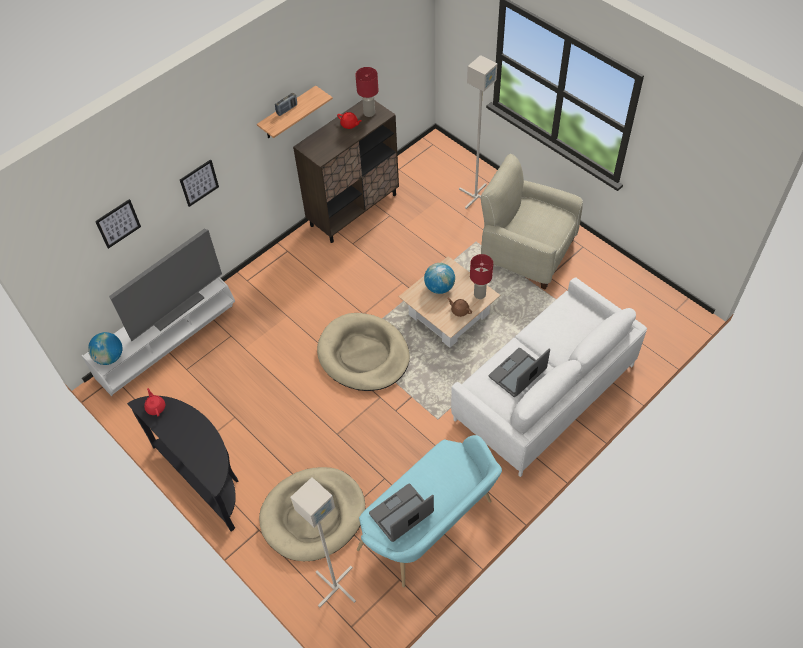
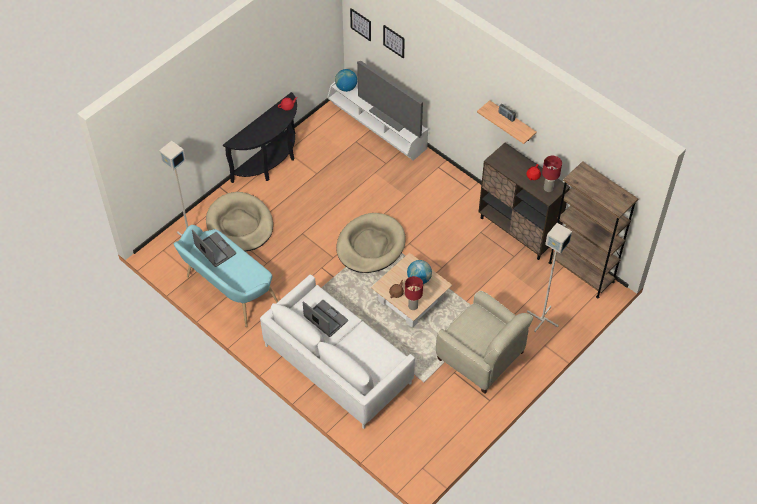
camera: 85 degrees right, 0 degrees up
(199, 183) = (443, 82): picture -> picture (361, 24)
(414, 161) = (581, 272): none -> brown bookcase
(526, 251) = (481, 356): beige armchair -> beige armchair turned 105 degrees clockwise

